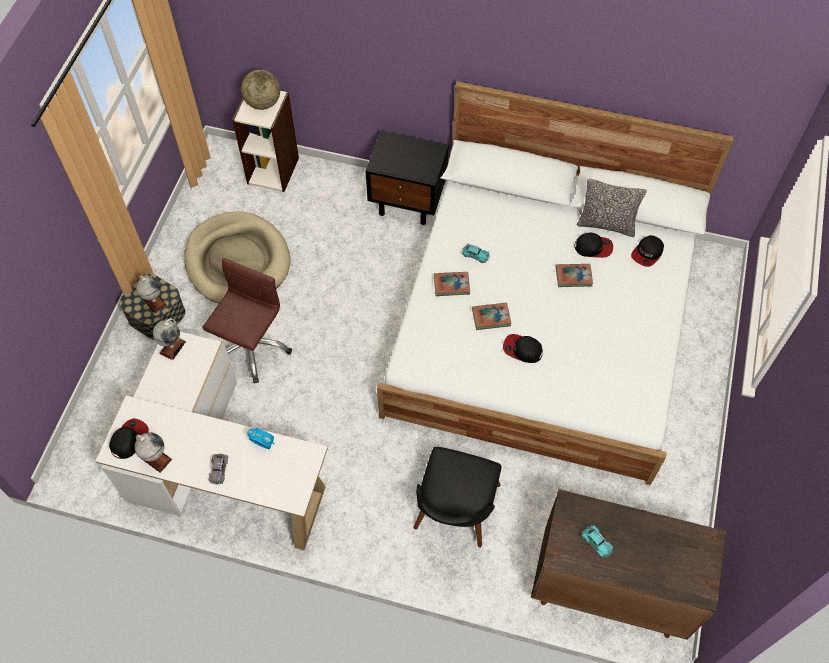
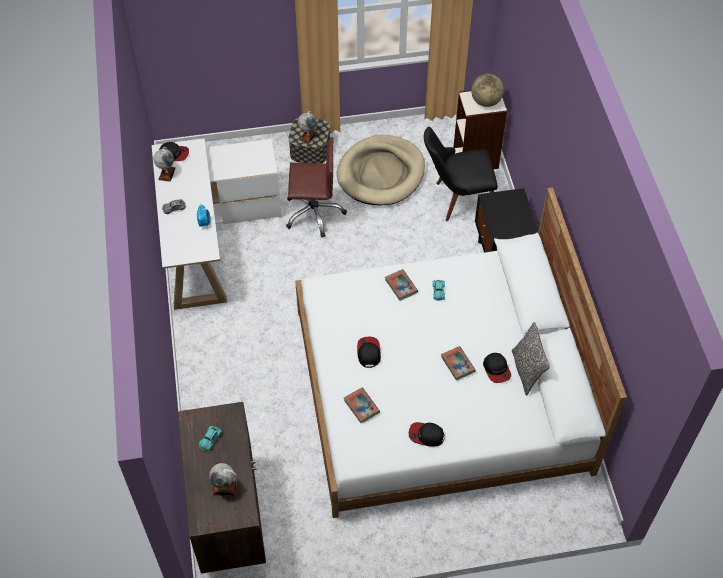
camera: 65 degrees right, 5 degrees down
(172, 347) = (258, 149): globe -> globe (224, 487)
(453, 517) = (240, 390): black chair -> black chair (457, 200)
(491, 317) = (384, 321): book -> book (361, 406)
(647, 253) = (515, 410): cap -> cap (426, 435)

